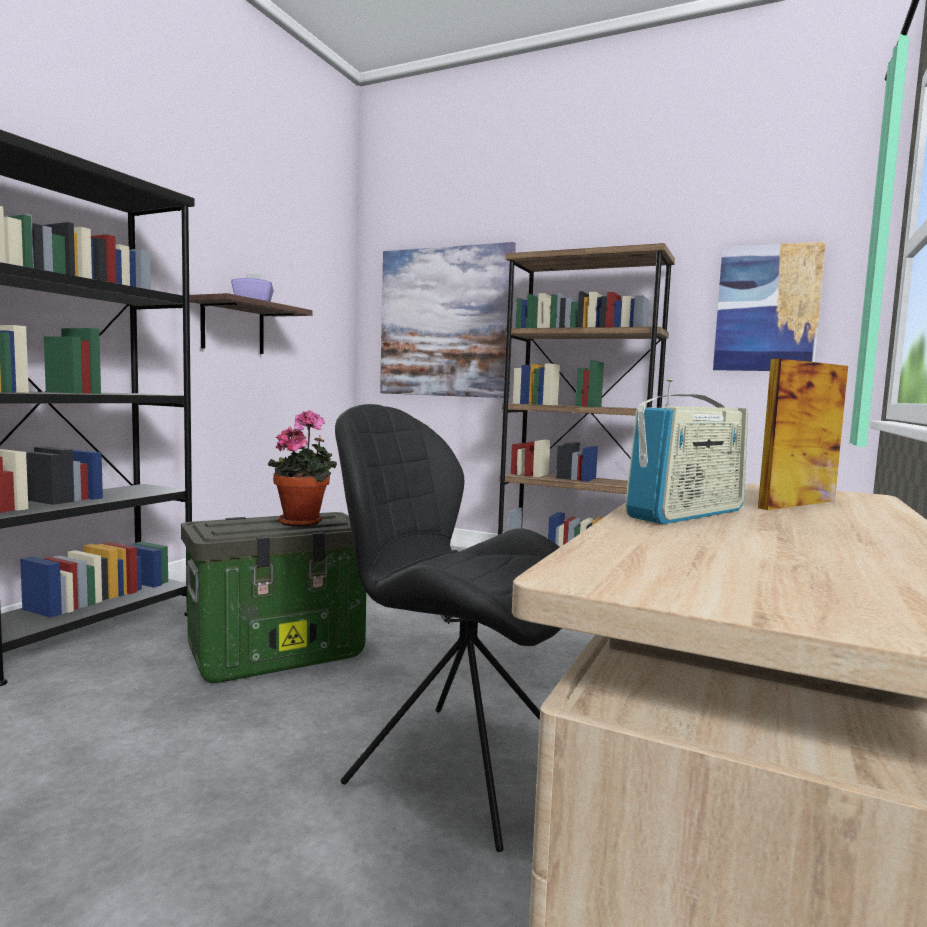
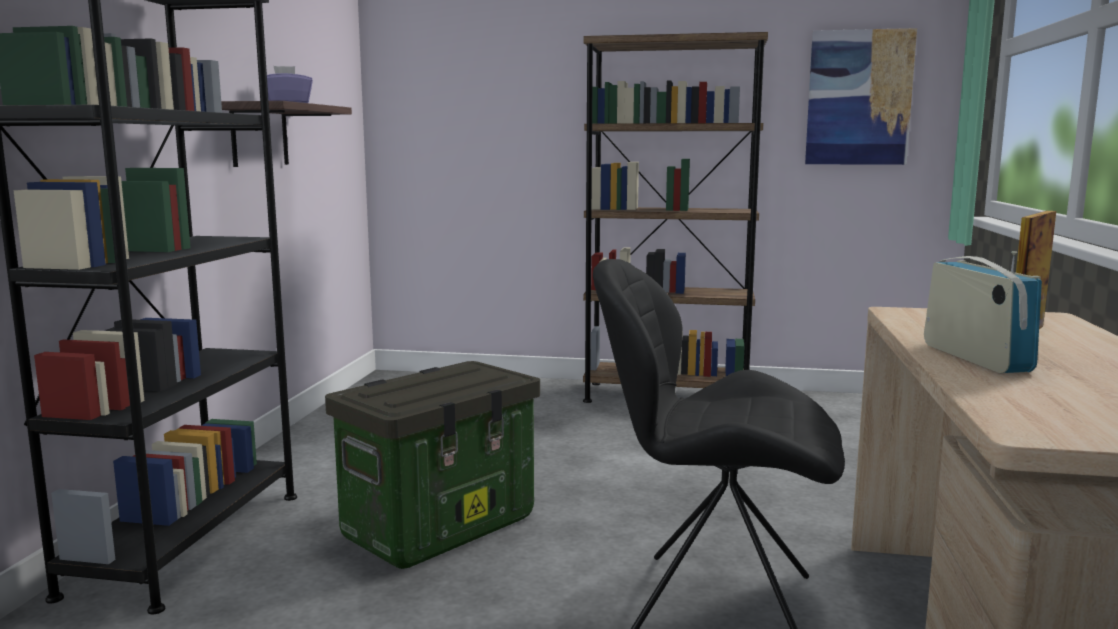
camera: 15 degrees left, 5 degrees up
(304, 522) = (464, 379): potted plant -> none
(445, 322) = (488, 110): picture -> none
(687, 514) = (975, 357): radio -> radio turned 45 degrees counterclockwise

